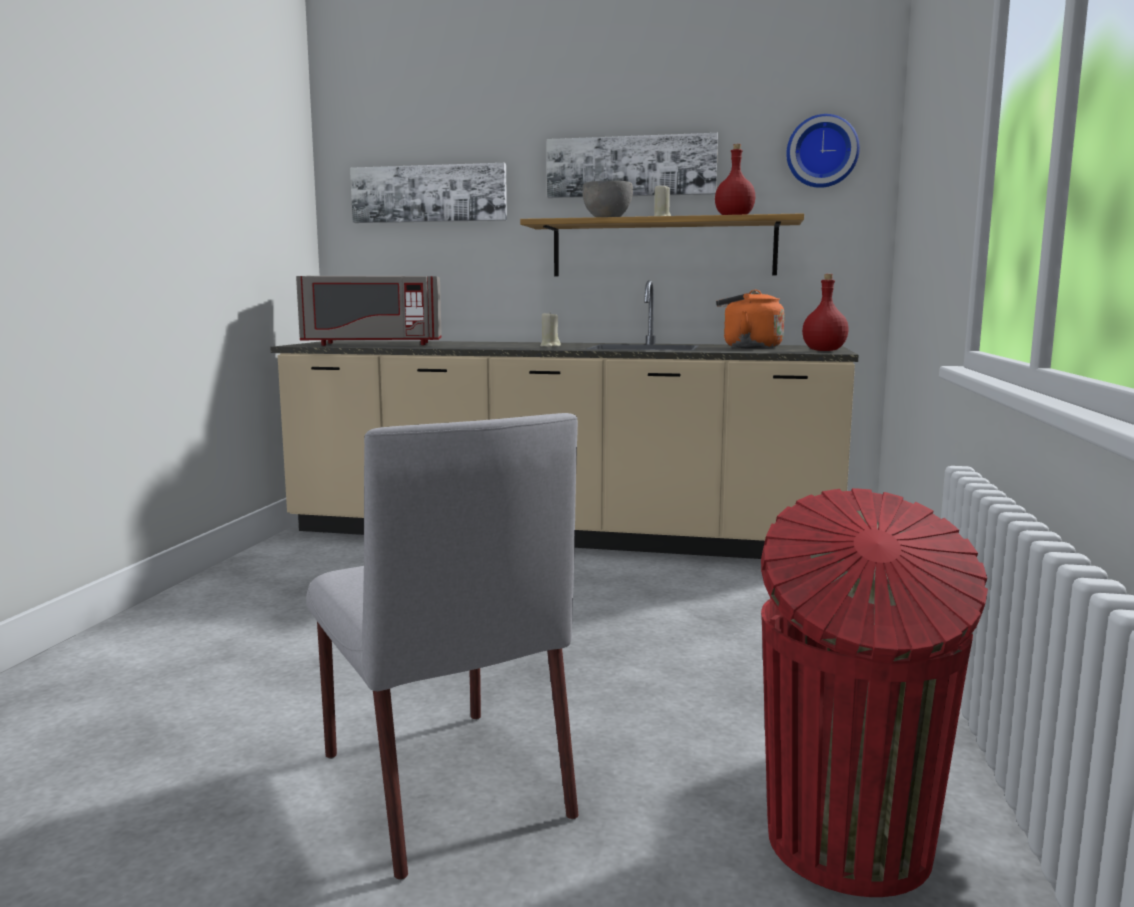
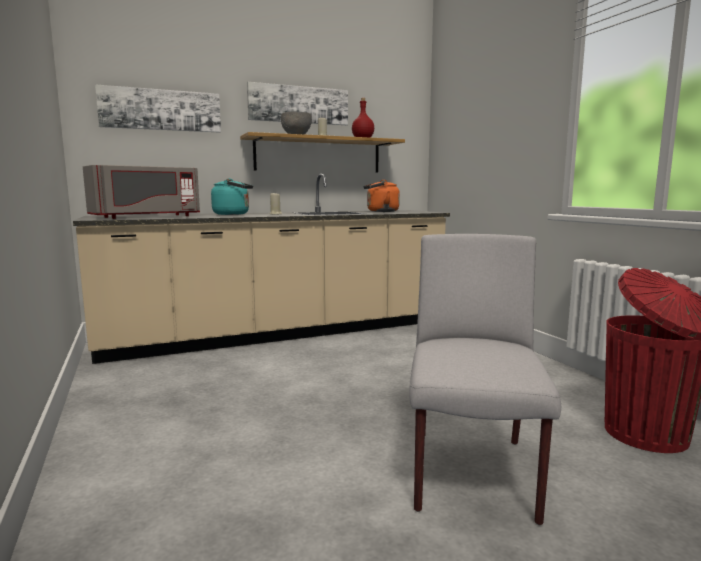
camera: 35 degrees left, 0 degrees up
(441, 782) = (472, 475): grey chair -> grey chair turned 105 degrees counterclockwise
(497, 344) = (233, 214): none -> turquoise kettle
(822, 152) = (397, 107): wall clock -> none
(824, 351) = (425, 212): red bottle -> none

